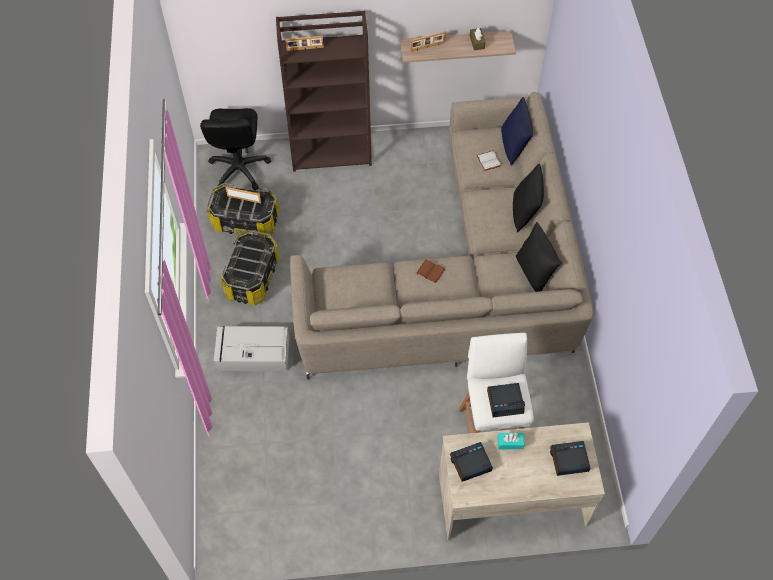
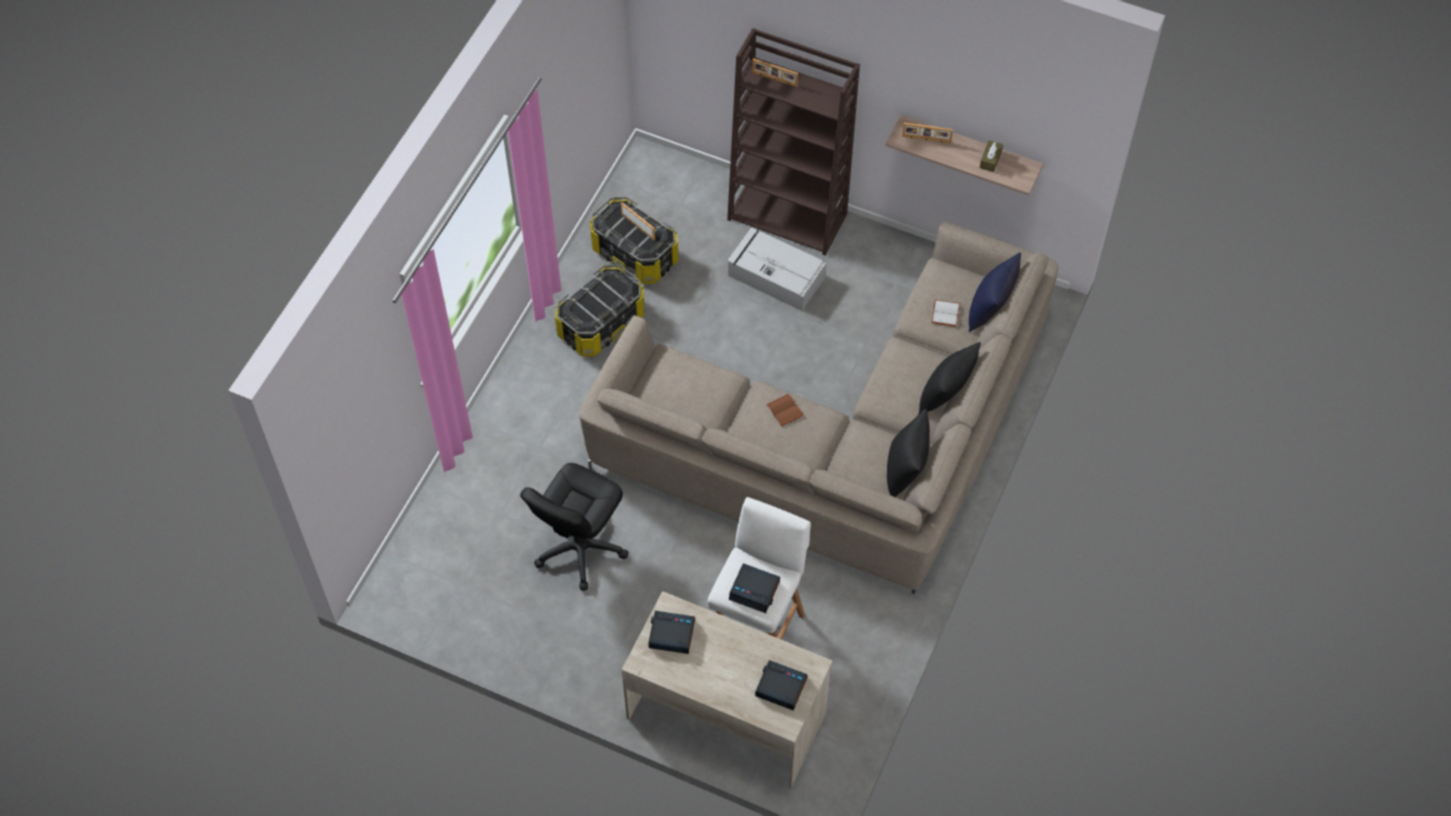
camera: 30 degrees right, 0 degrees up
(239, 169) = (666, 188): black office chair -> black office chair (580, 548)
(252, 353) = (547, 409): grey storage box -> grey storage box (775, 276)
(510, 443) = (729, 636): turquoise tissue box -> none

